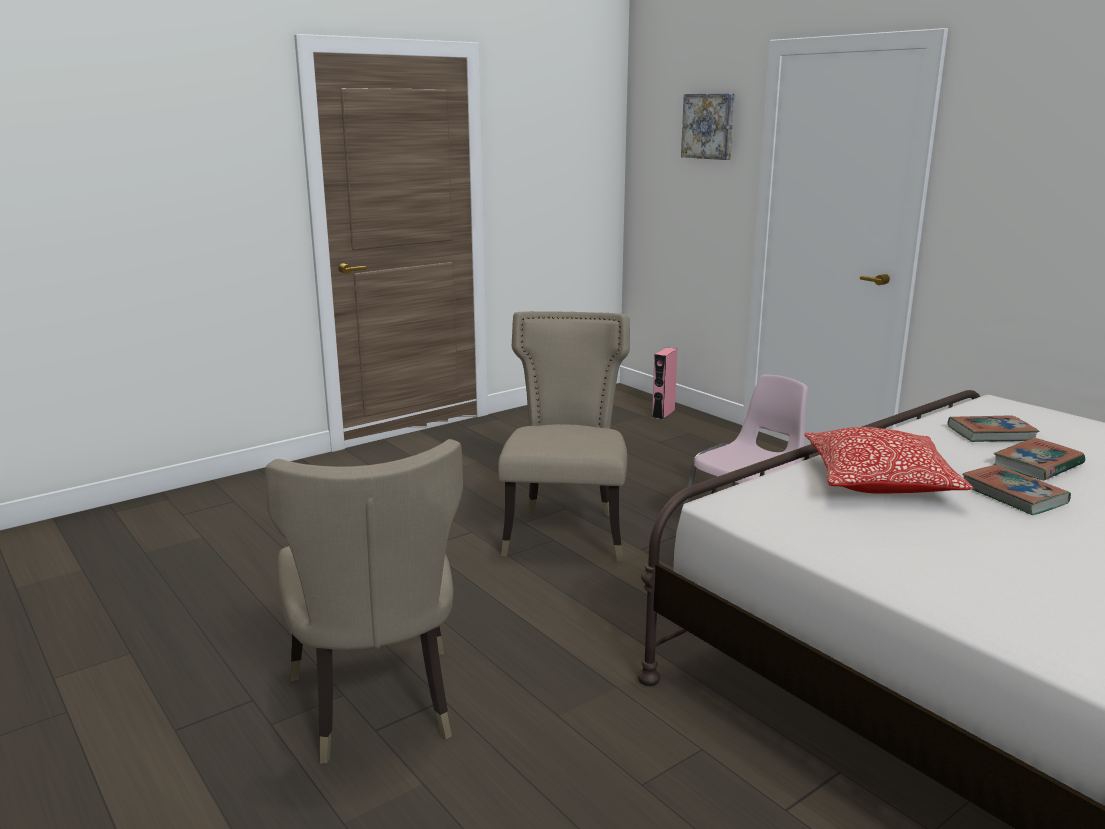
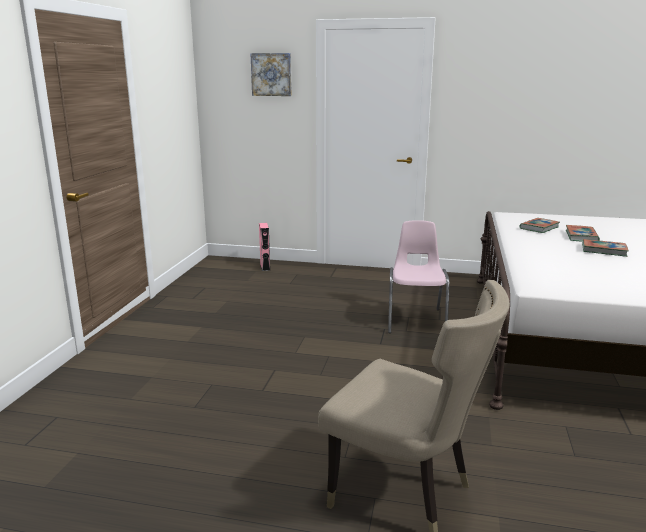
camera: 40 degrees left, 0 degrees up
(566, 532) = (328, 349): beige chair -> none
(879, 482) = (557, 259): pillow -> none

